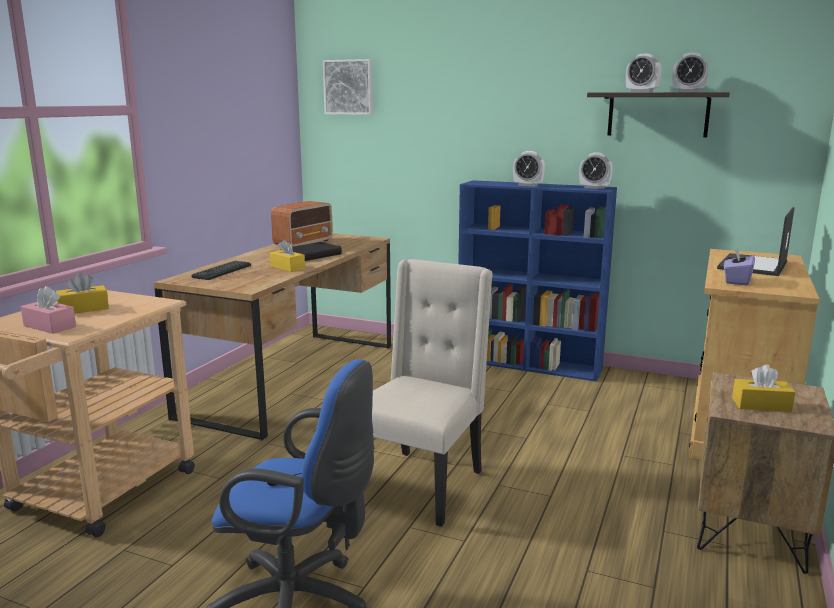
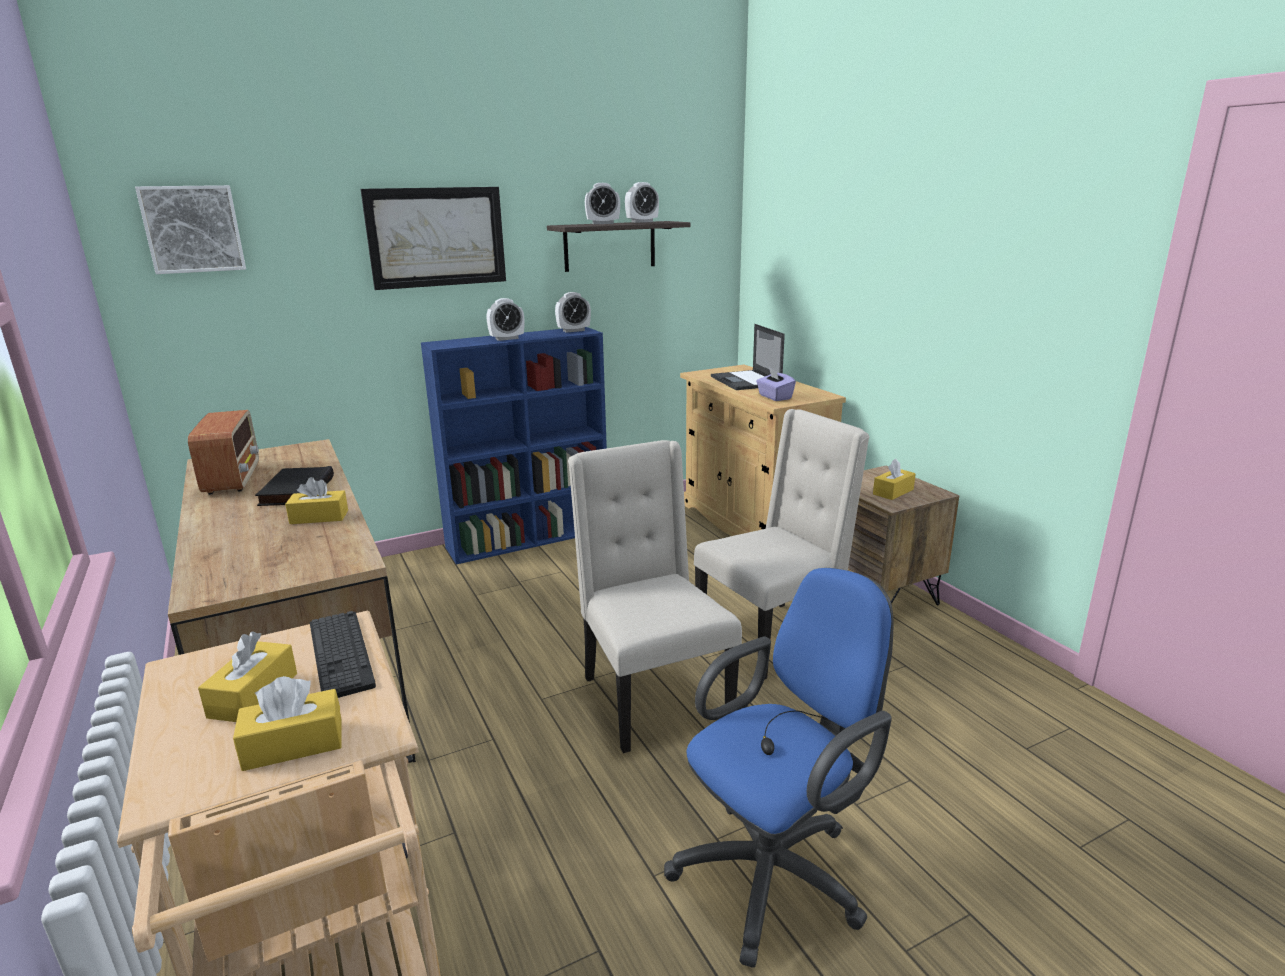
camera: 50 degrees left, 5 degrees up
(50, 326) = (293, 744): pink tissue box -> yellow tissue box
(222, 271) = (235, 556): keyboard -> keyboard (341, 654)
(499, 99) = (436, 237): none -> picture
(577, 502) = (772, 637): none -> beige chair

